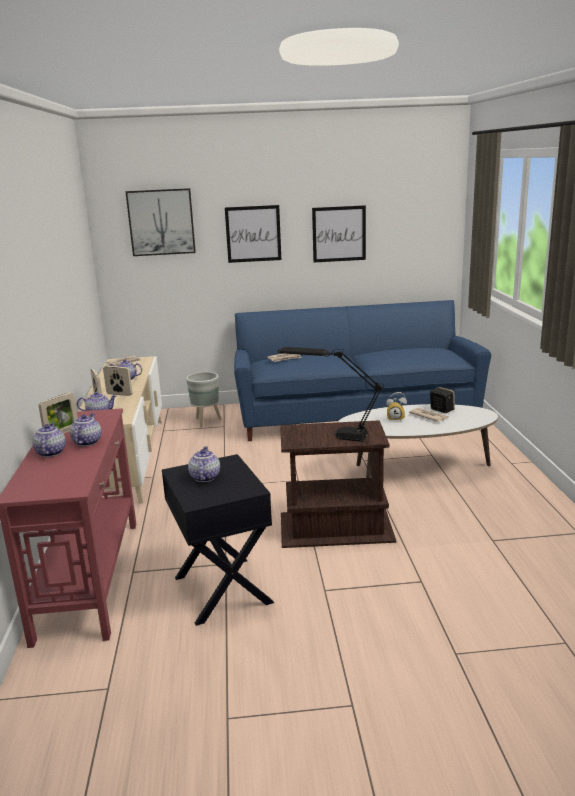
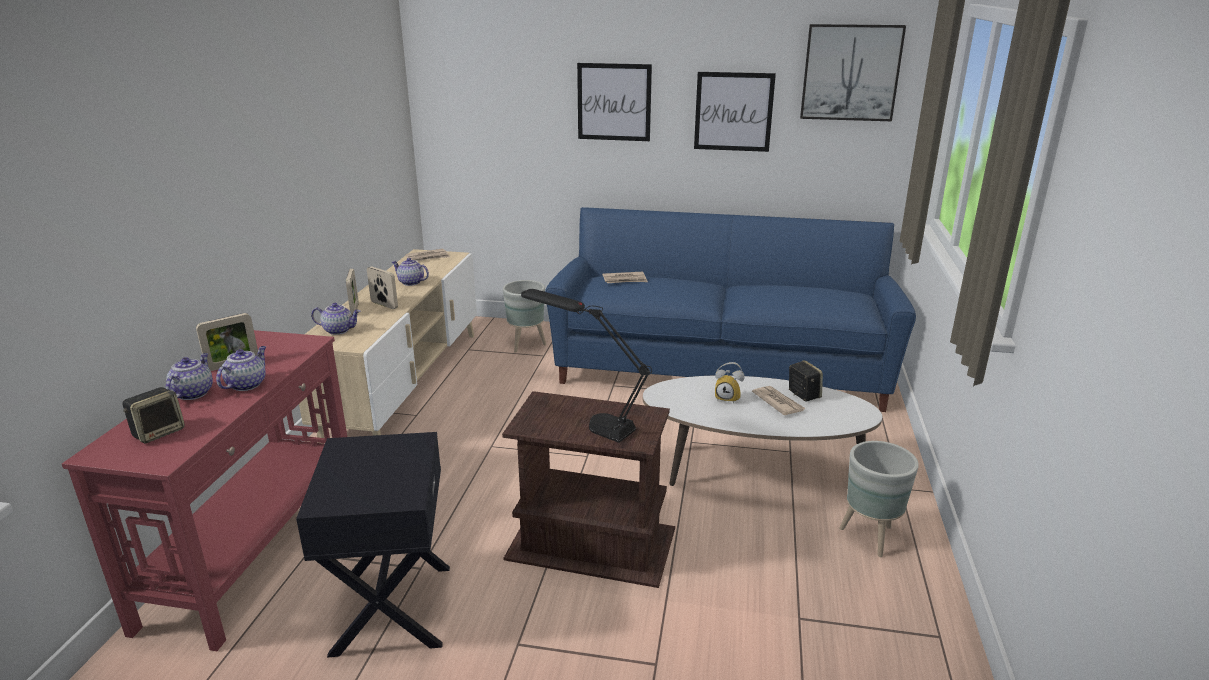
camera: 15 degrees right, 5 degrees up
(51, 476) = (159, 432): none -> speaker
(161, 222) = (495, 77): picture -> picture (850, 72)
(204, 477) = (366, 463): teapot -> none
(509, 491) = (871, 537): none -> grey planter

